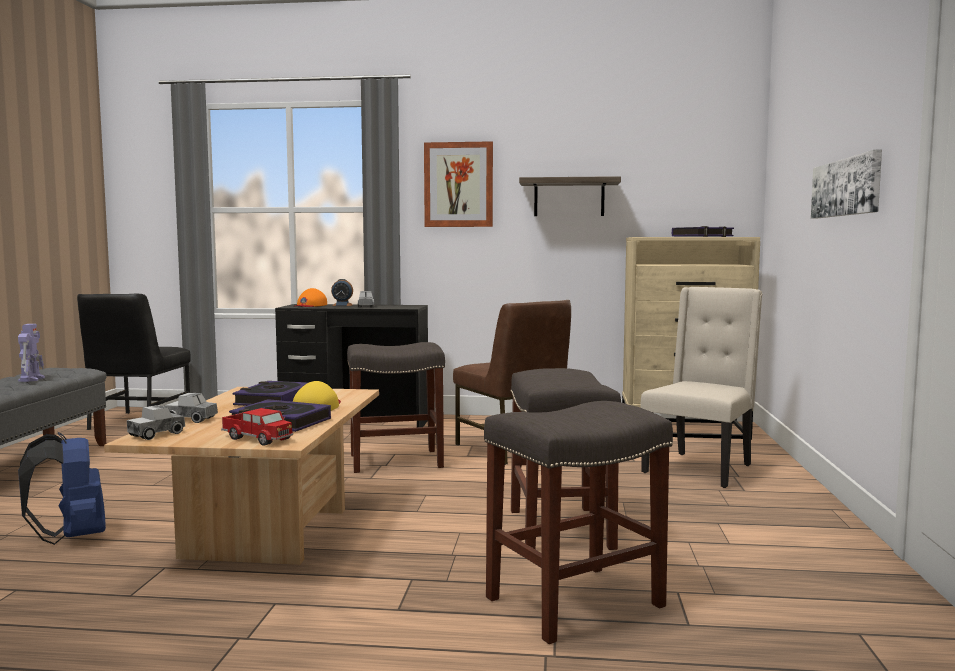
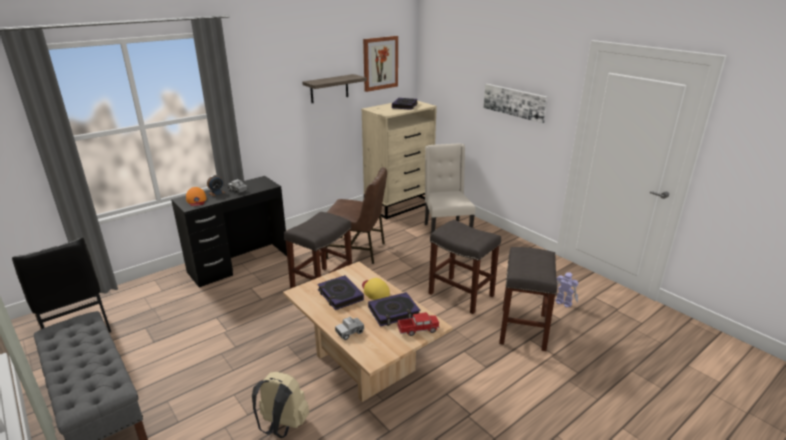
camera: 45 degrees left, 20 degrees up
(32, 379) = (85, 347): toy robot -> toy robot (563, 302)
(72, 537) = (282, 426): blue backpack -> beige backpack
(157, 434) = (370, 352): toy truck -> none
(458, 185) = (264, 89): picture -> picture (380, 63)

